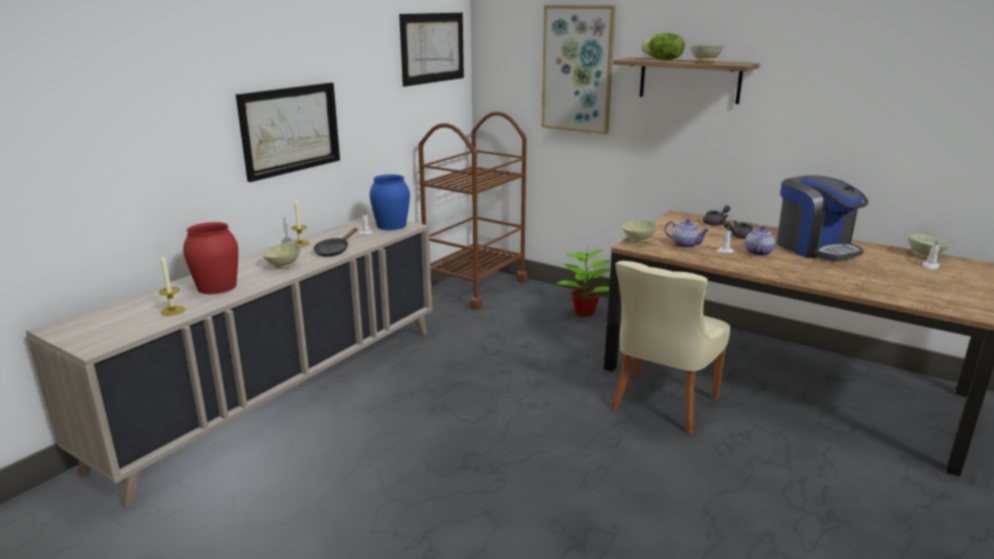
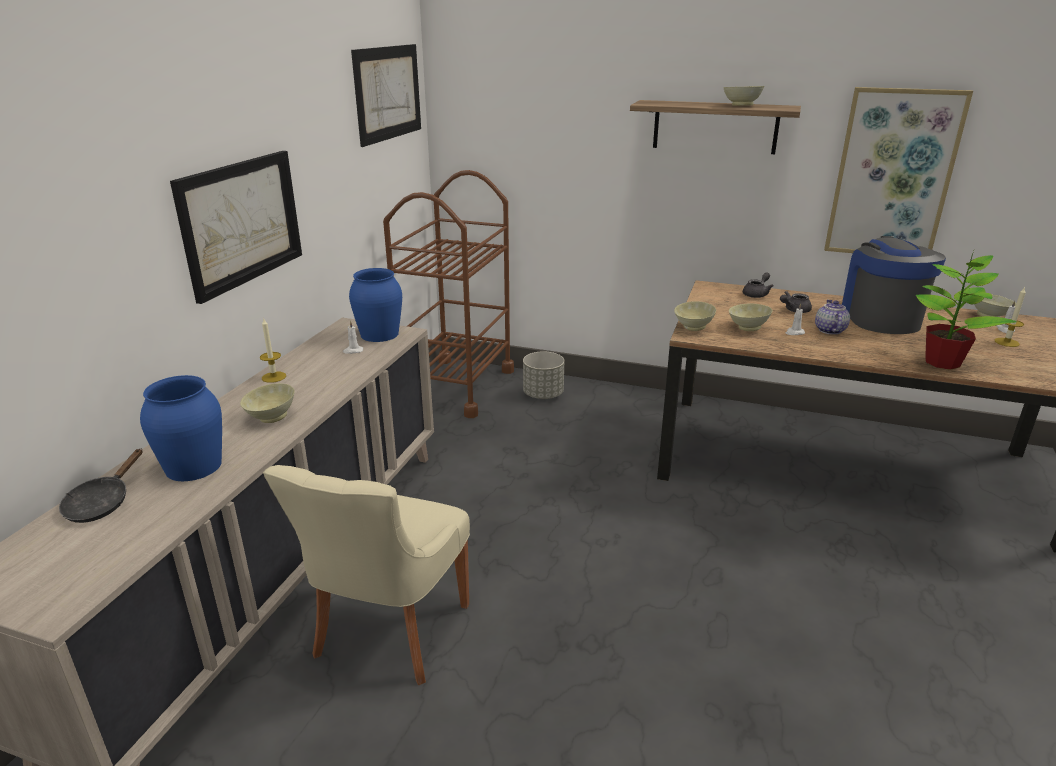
camera: 15 degrees left, 5 degrees up
(173, 310) = (148, 520): candle -> candle (1006, 342)
(217, 287) = (194, 466): red vase -> blue vase
(334, 251) = (328, 383): black frying pan -> black frying pan (102, 503)
(542, 300) = (543, 394): none -> grey planter
(577, 69) = (572, 115): picture -> picture (892, 175)
(585, 312) = (599, 405): potted plant -> potted plant (942, 362)
(661, 405) = (742, 517): beige chair -> beige chair (388, 633)
(662, 59) = (686, 103): lettuce -> none
(685, 244) = (747, 327): teapot -> beige bowl
(815, 248) = (880, 318): coffee machine -> coffee machine turned 135 degrees counterclockwise

